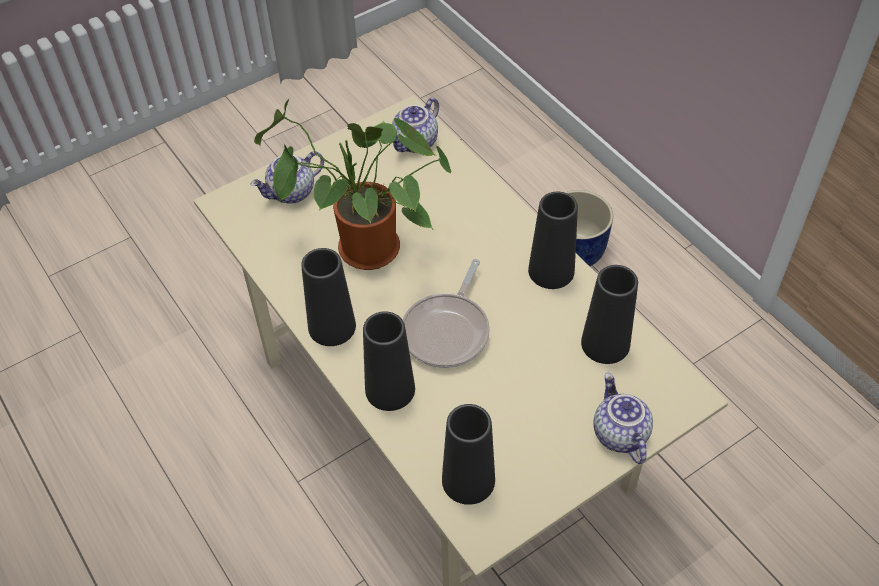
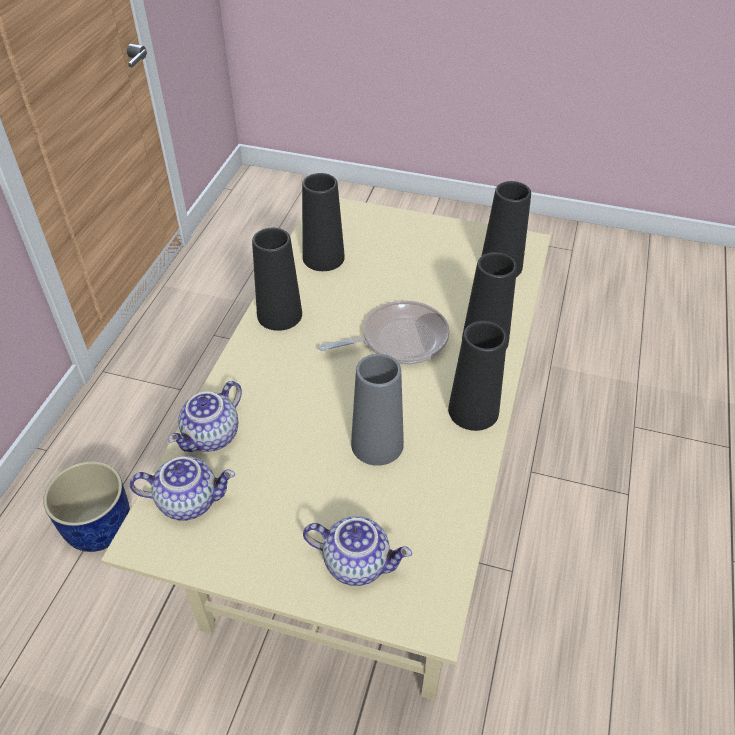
camera: 130 degrees left, 5 degrees down
(362, 253) = (377, 444): potted plant -> grey vase
(618, 434) = (390, 223): teapot -> teapot (212, 437)

